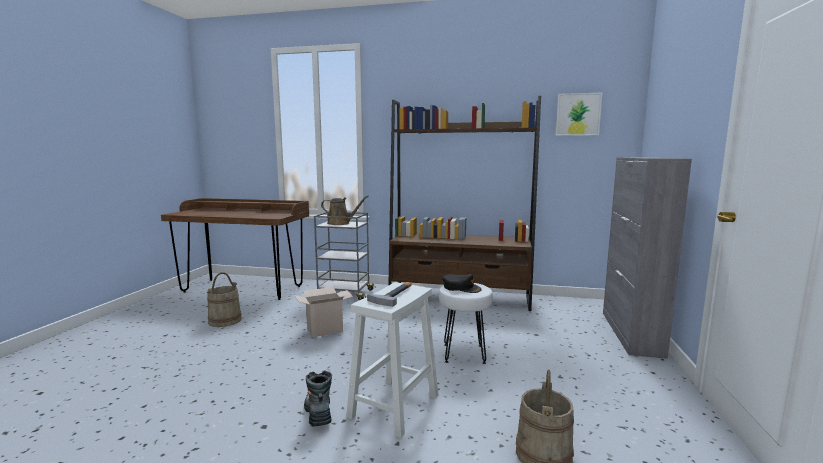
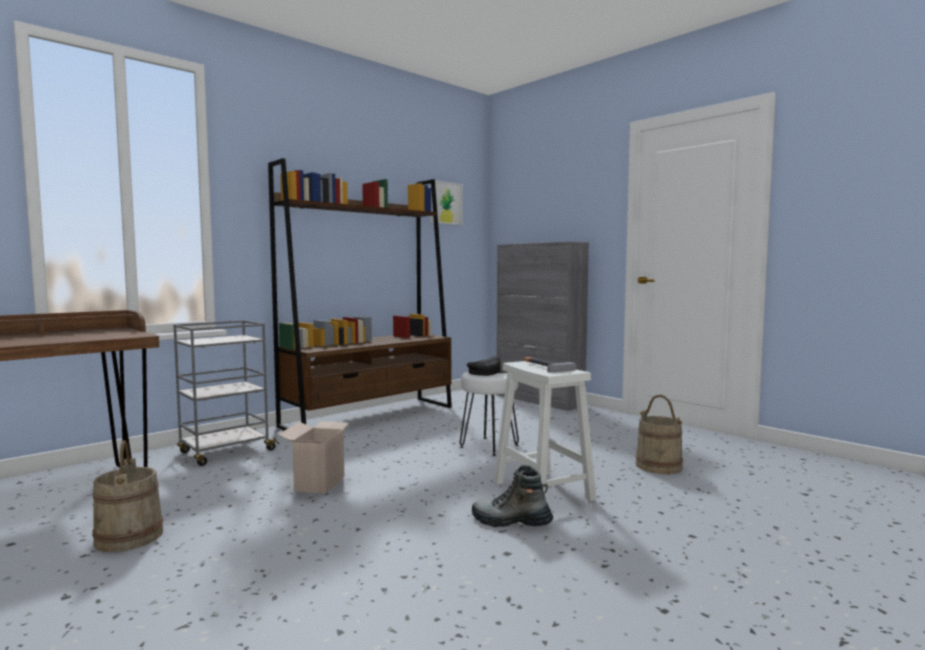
camera: 55 degrees left, 5 degrees down
(341, 223) = (216, 339): brown watering can -> none

